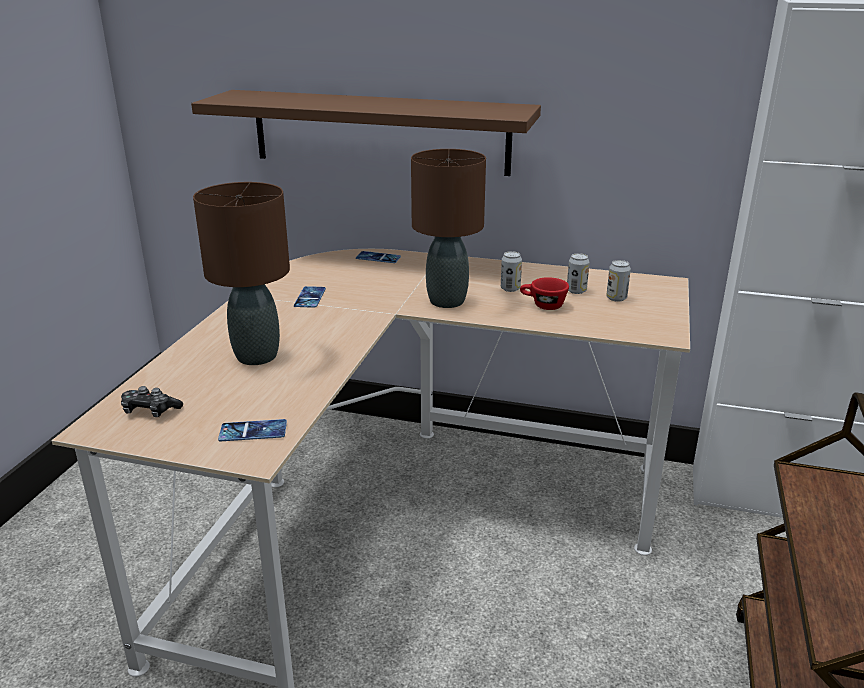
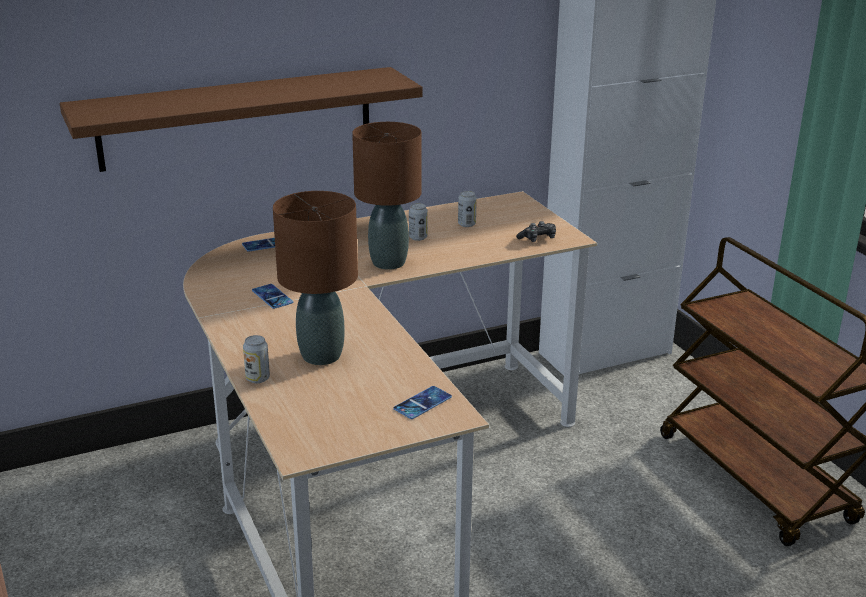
camera: 40 degrees left, 0 degrees up
(150, 411) = (319, 424): game controller -> game controller (538, 239)
(542, 305) = (462, 243): red cup -> none
(616, 298) = (501, 221): can -> can (257, 378)

